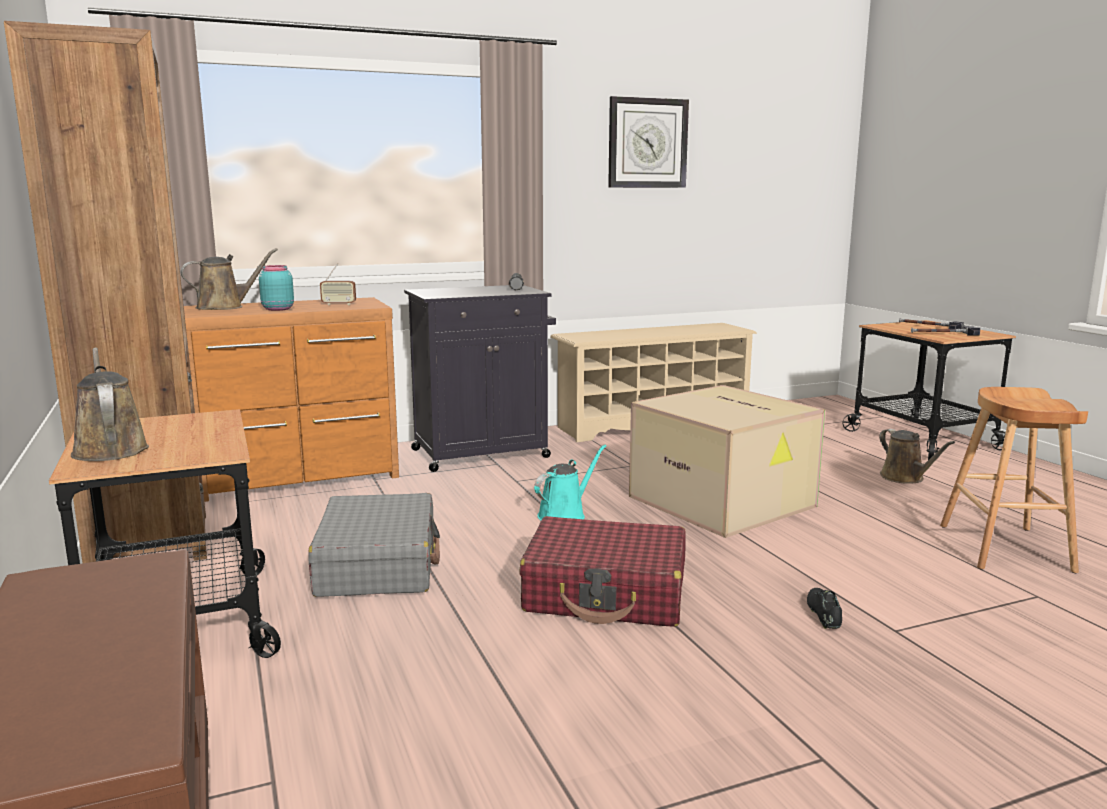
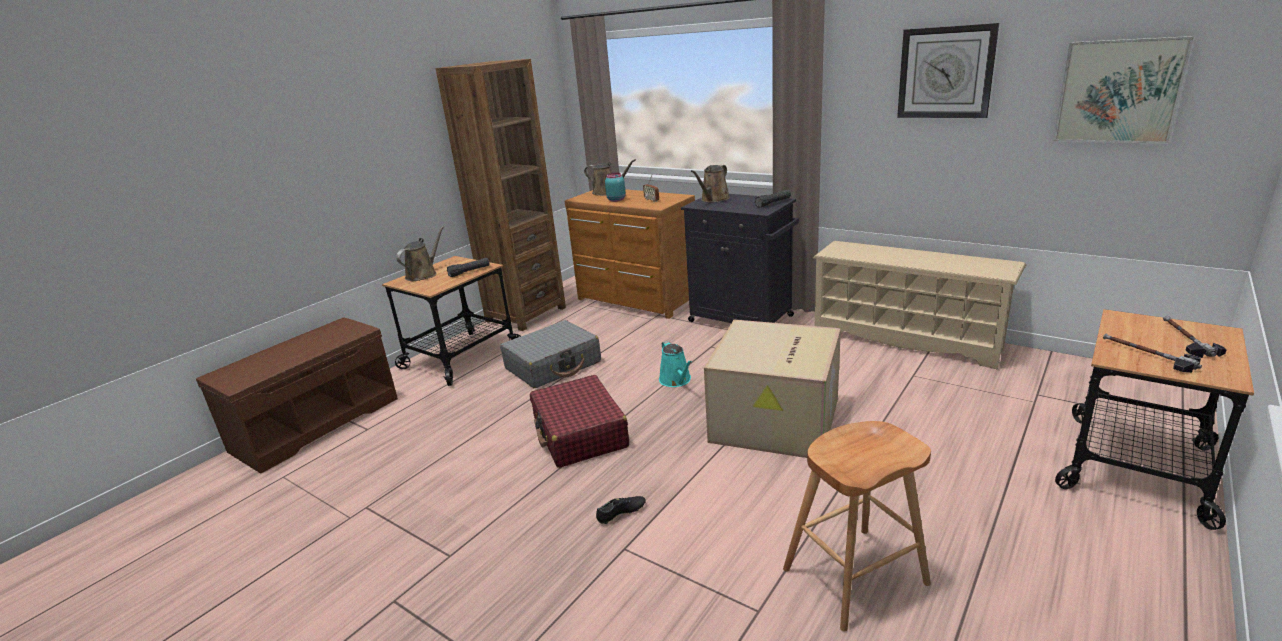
camera: 60 degrees right, 10 degrees up
(208, 426) = (469, 272): none -> black flashlight
(565, 515) = (676, 380): turquoise watering can -> turquoise watering can turned 60 degrees clockwise
(768, 166) = (1118, 91): none -> picture
(905, 478) = (974, 485): brown watering can -> brown watering can (713, 199)

